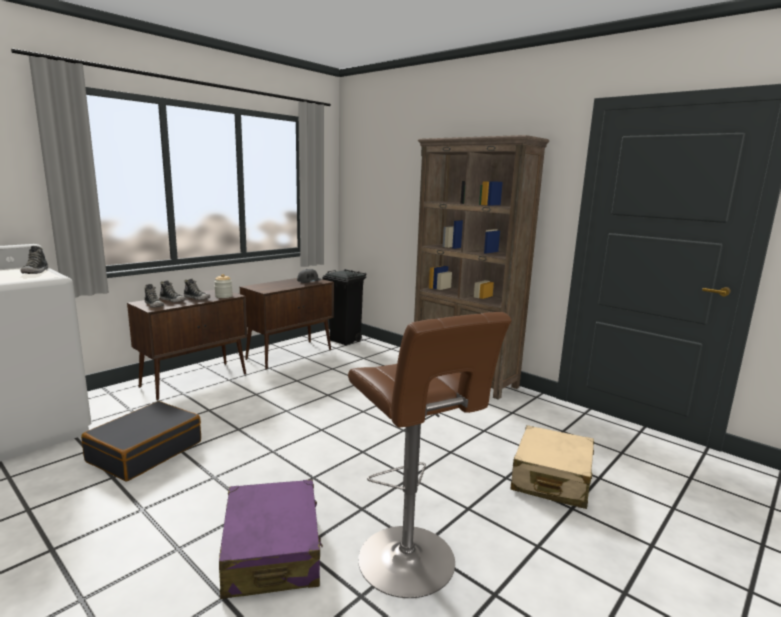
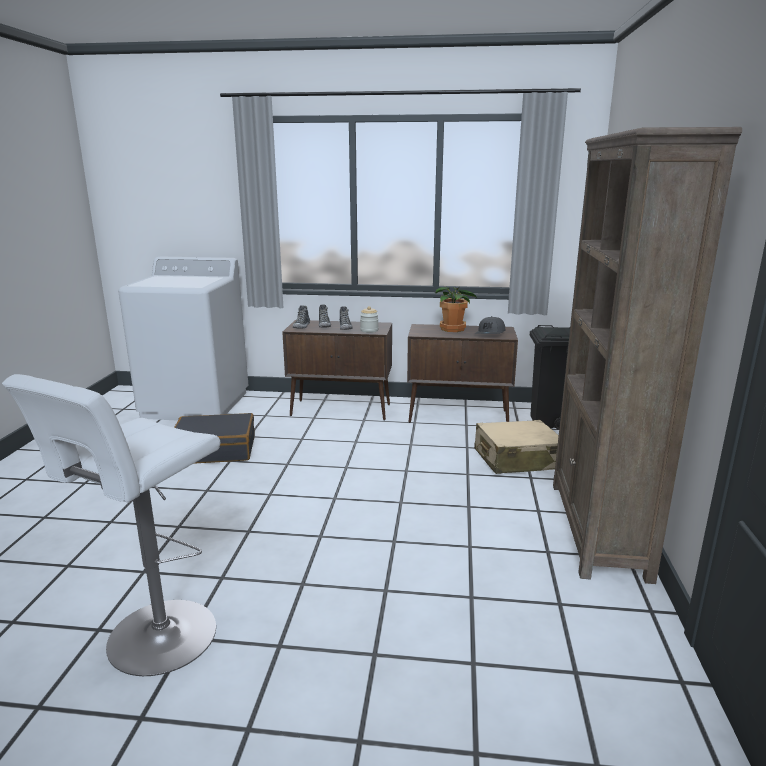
camera: 55 degrees right, 5 degrees up
(36, 272) = (205, 281): shoe -> none
(272, 552) = (129, 560): purple suitcase -> none
(279, 284) = (453, 329): none -> potted plant
(410, 564) = (156, 641): brown stool -> white stool
(551, 479) = (414, 699): beige suitcase -> beige suitcase (517, 459)

